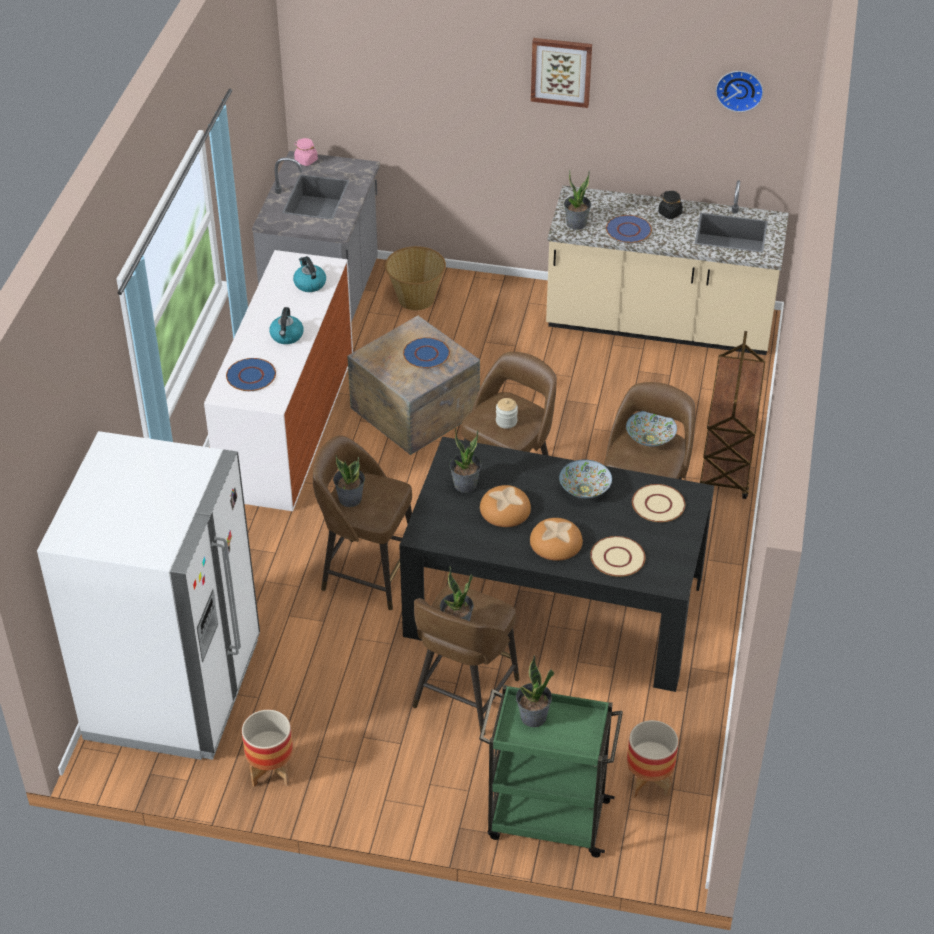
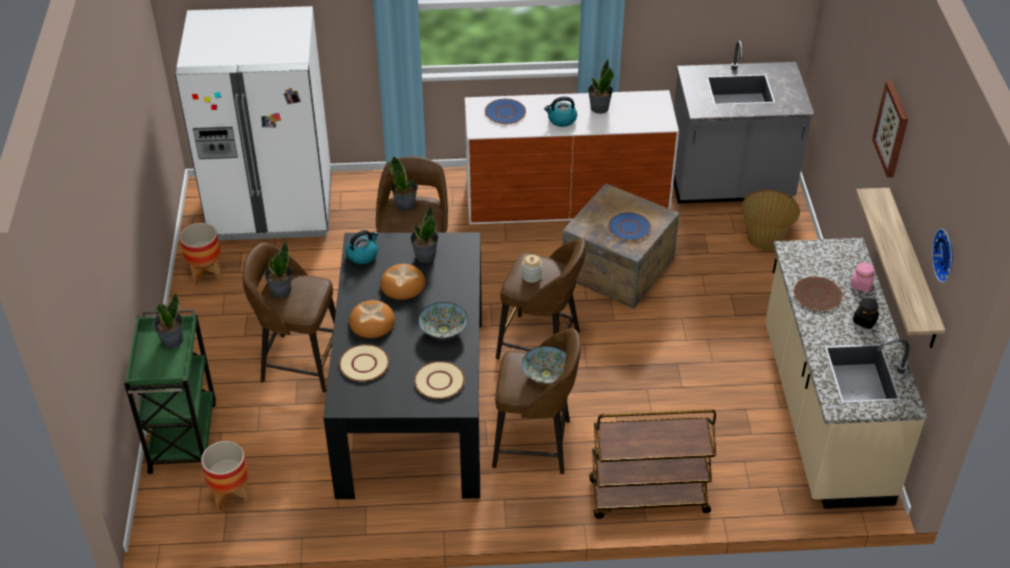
camera: 75 degrees right, 0 degrees up
(306, 160) = (787, 73): pink jar -> pink jar (861, 284)
(309, 283) = (634, 117): kettle -> kettle (362, 255)
(576, 224) = (805, 257): potted plant -> potted plant (599, 108)
(628, 230) = (817, 294): blue plate -> brown plate
(676, 143) = (911, 269): none -> shelf

